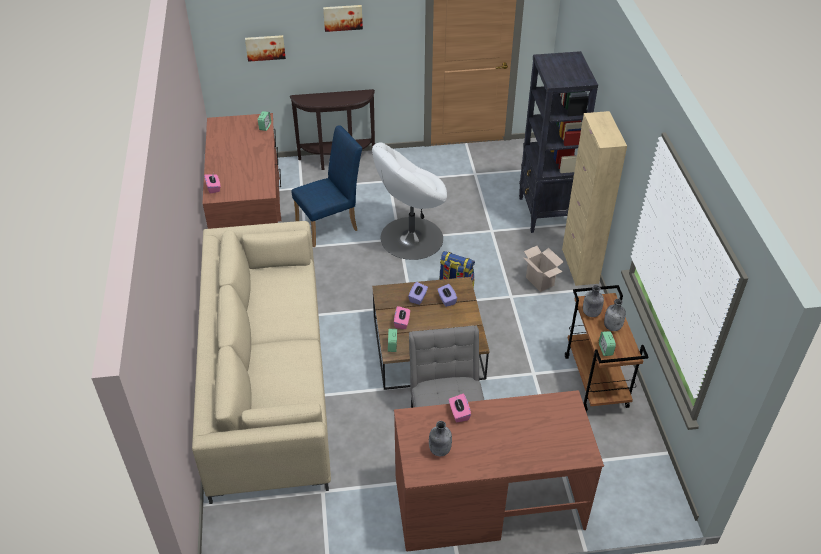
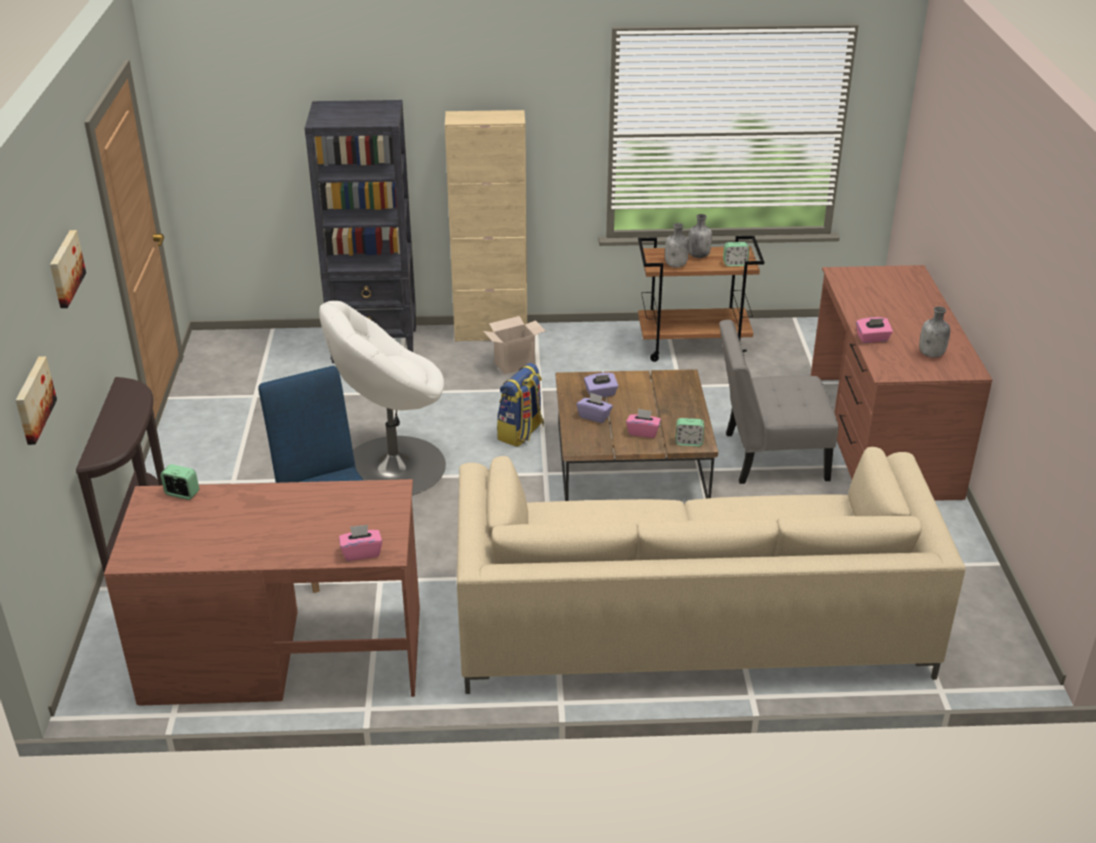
camera: 85 degrees left, 10 degrees down
(410, 238) = (392, 466): white armchair -> white armchair turned 90 degrees clockwise

